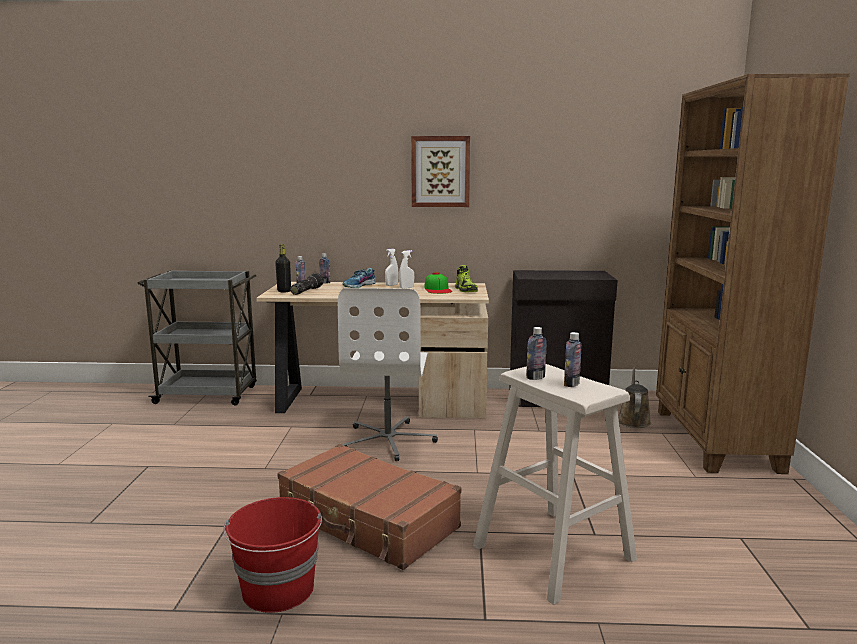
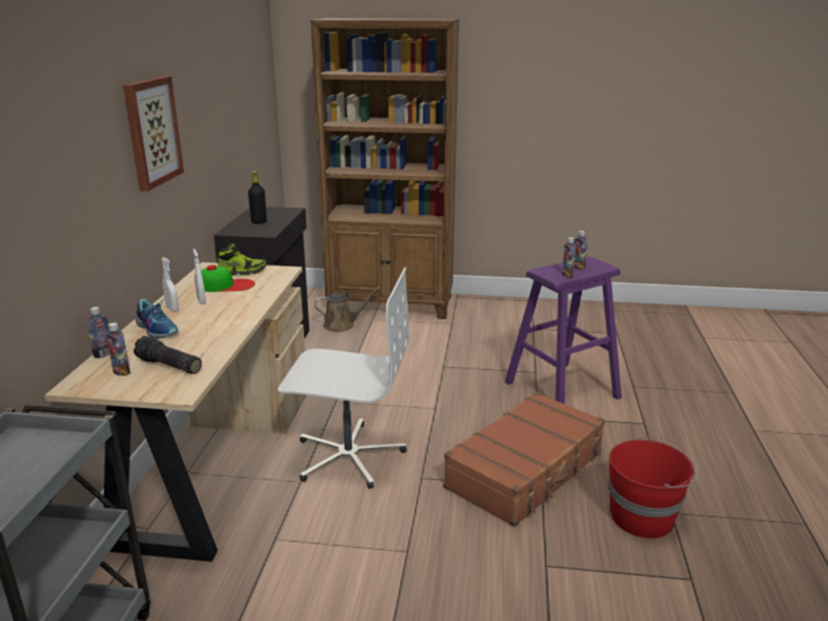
camera: 85 degrees left, 10 degrees up
(284, 291) = (156, 384): black bottle -> black bottle (259, 222)
(553, 553) = (562, 390): beige stool -> purple stool
(633, 420) = (342, 325): brown watering can -> brown watering can turned 150 degrees clockwise

